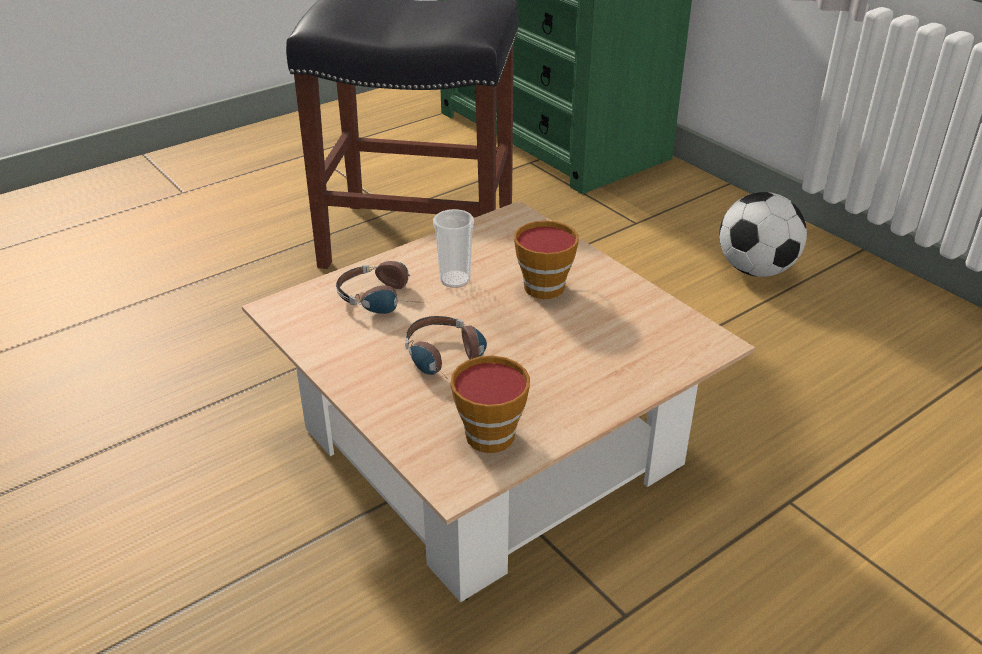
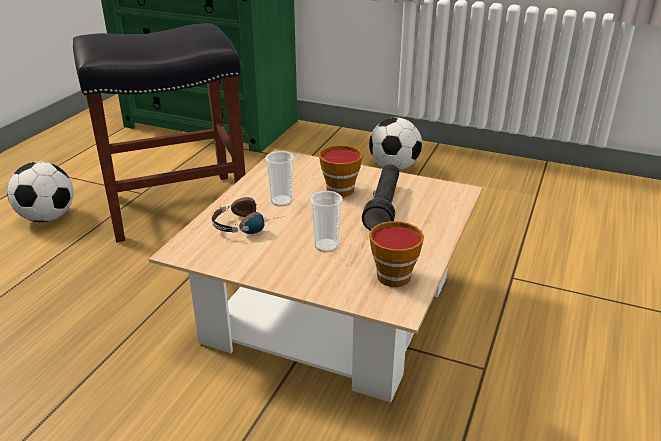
camera: 30 degrees left, 5 degrees down
(271, 213) = (48, 217): none -> football
(449, 361) = (326, 246): headphones -> cup
(577, 331) = (383, 207): none -> black flashlight

